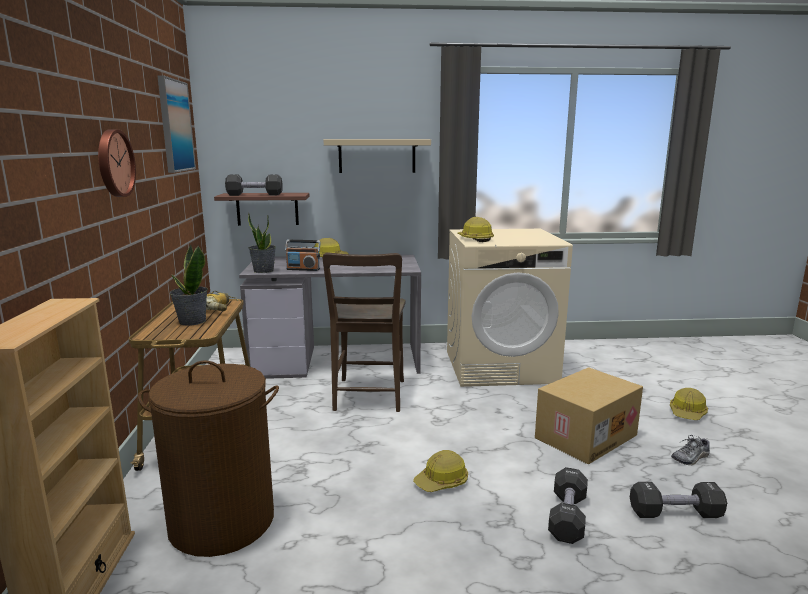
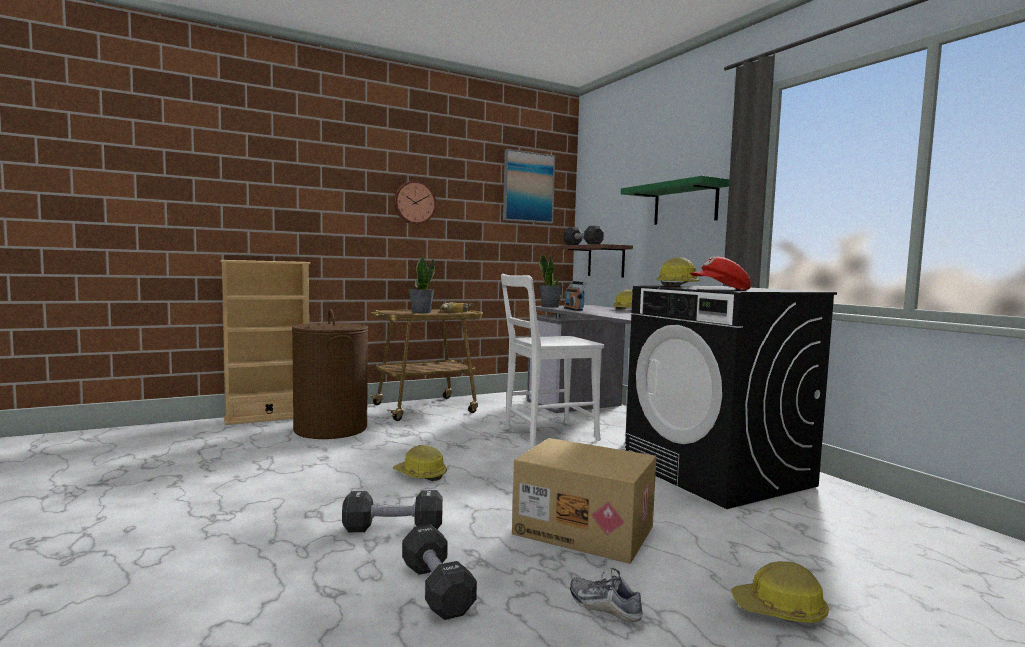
camera: 65 degrees right, 10 degrees down
(368, 397) = (546, 434): brown chair -> white chair
(377, 156) = (685, 204): beige shelf -> green shelf
(500, 366) = (718, 474): beige washing machine -> black washing machine
(536, 241) = (720, 289): none -> red cap

